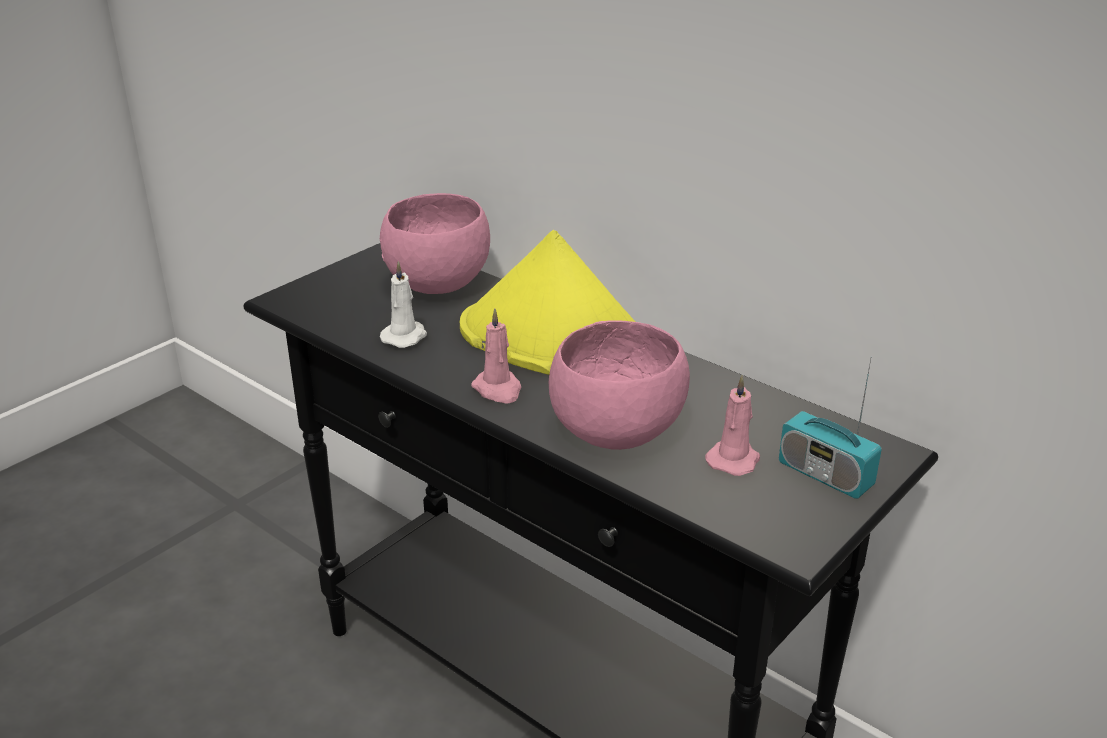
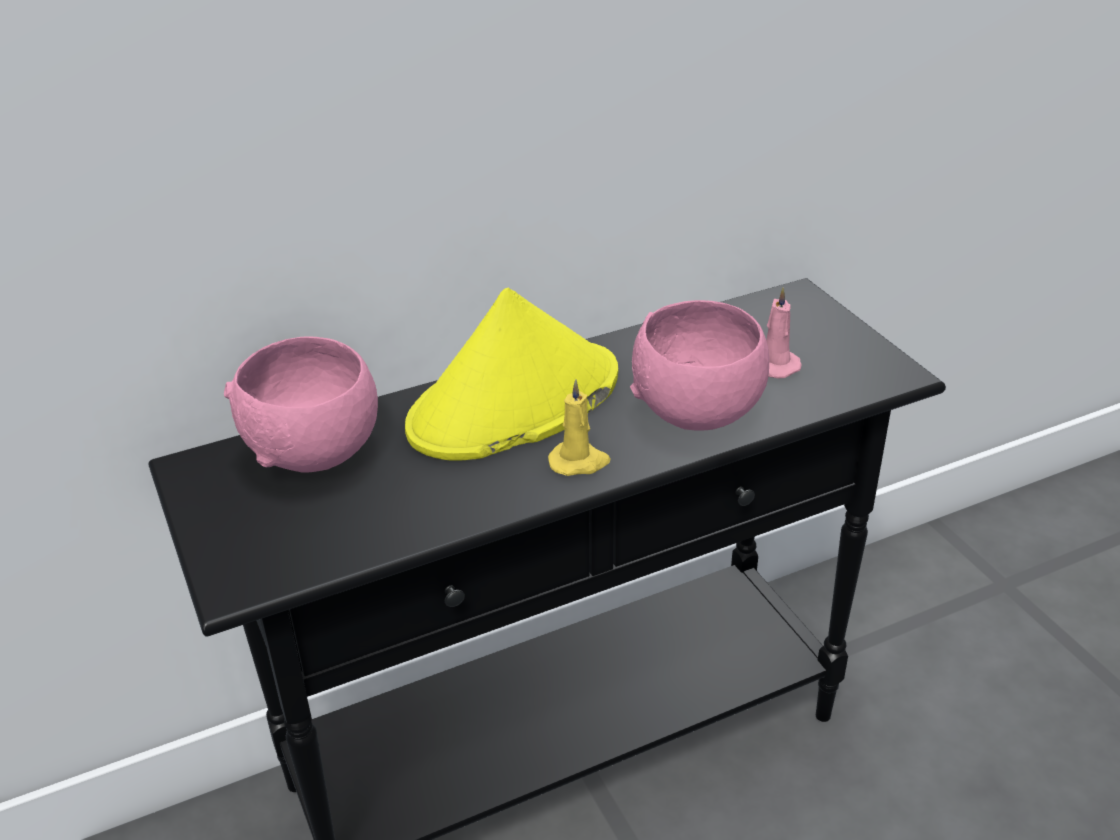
camera: 65 degrees left, 5 degrees up
(405, 336) = (420, 501): white candle -> none
(498, 390) = (579, 462): pink candle -> yellow candle
(825, 475) = (815, 331): radio -> none

